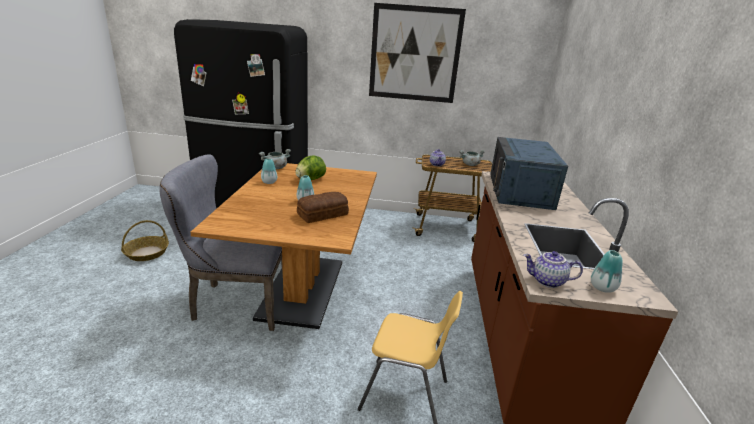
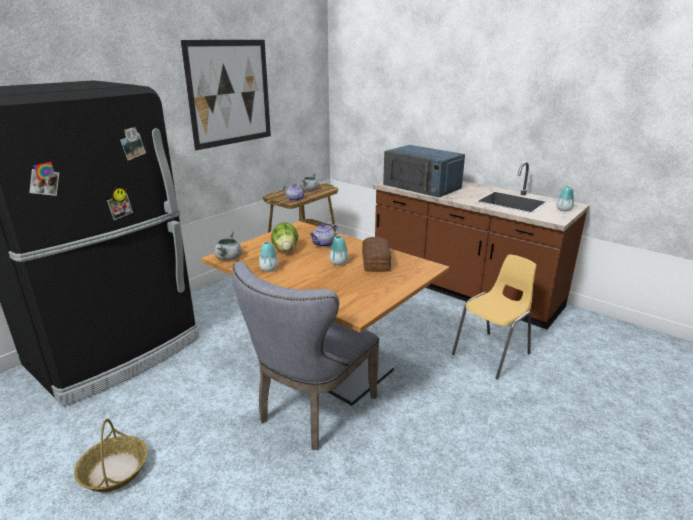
camera: 55 degrees left, 0 degrees up
(547, 281) = (553, 218): teapot -> teapot (324, 244)

